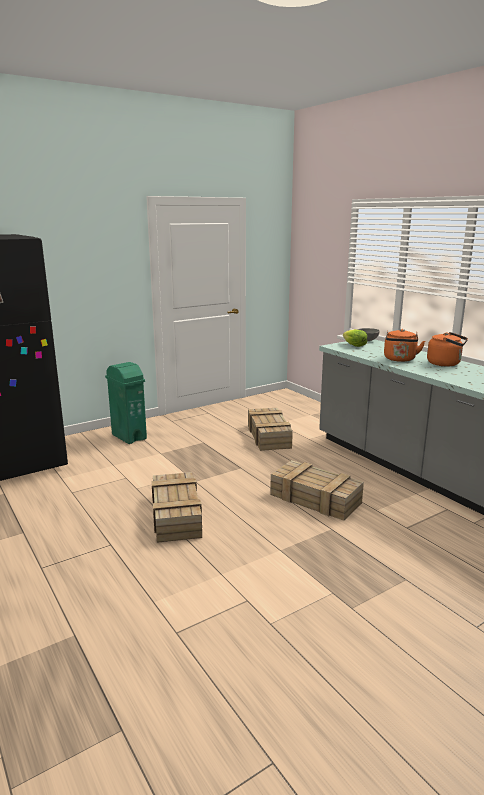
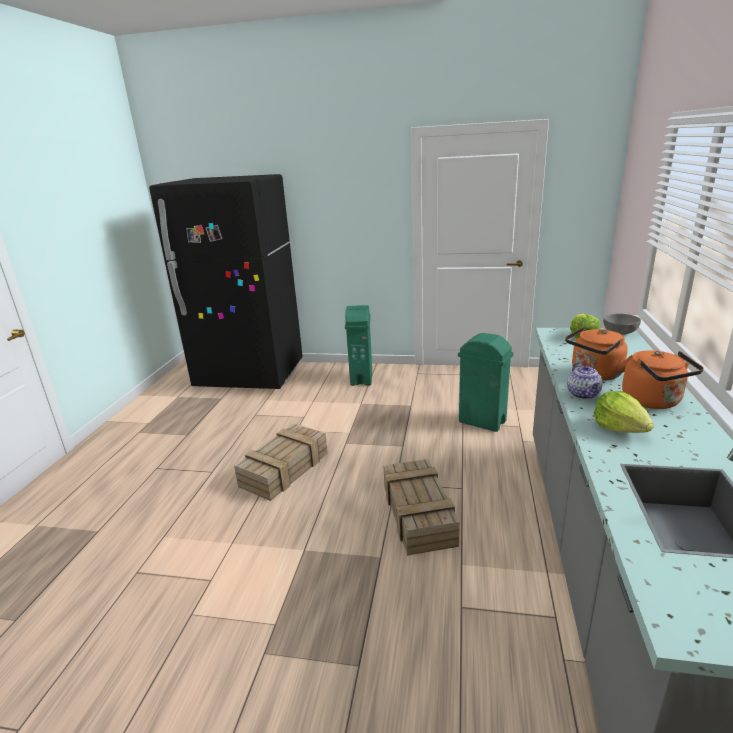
camera: 45 degrees right, 5 degrees up
(269, 436) = (482, 422): crate -> green trash can
(415, 368) = (583, 394): none -> teapot
(456, 376) = (620, 427): none -> lettuce

